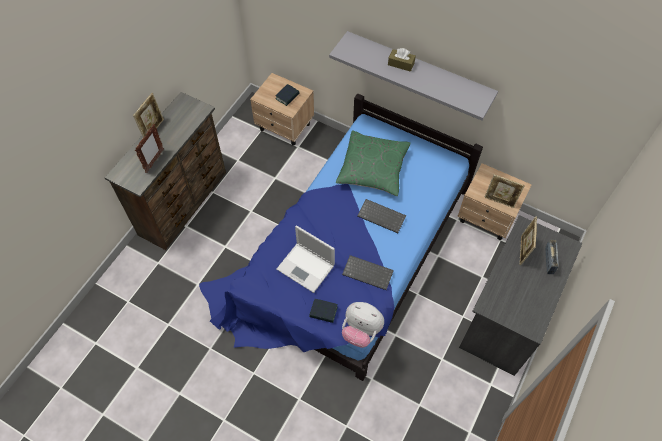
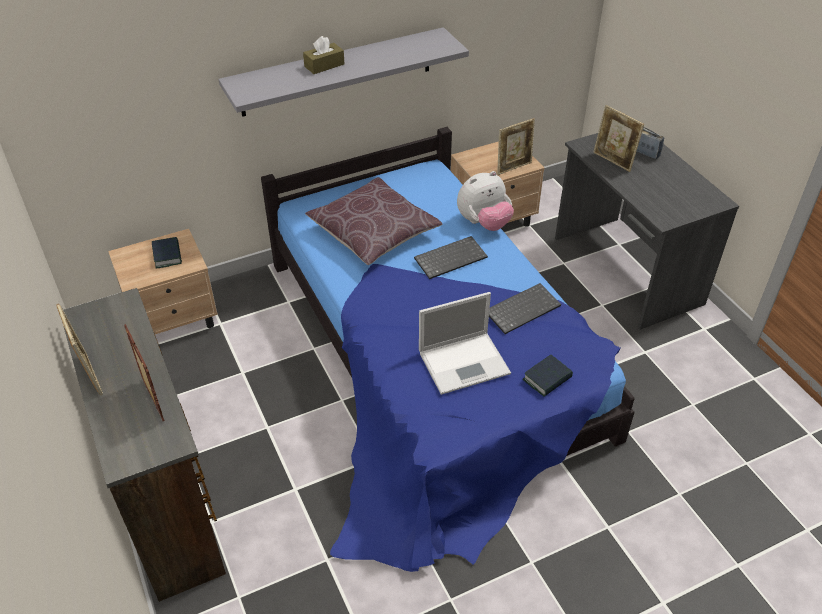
camera: 55 degrees left, 15 degrees down
(361, 331) = (602, 357): plush toy -> plush toy (484, 223)
(373, 169) = (373, 232): green pillow -> brown pillow

